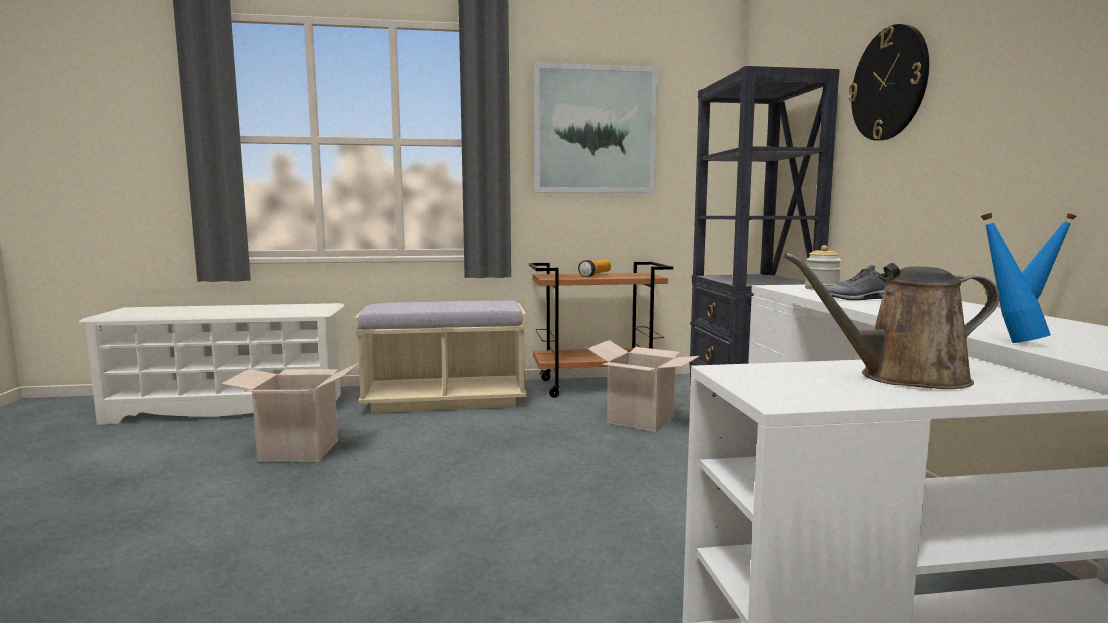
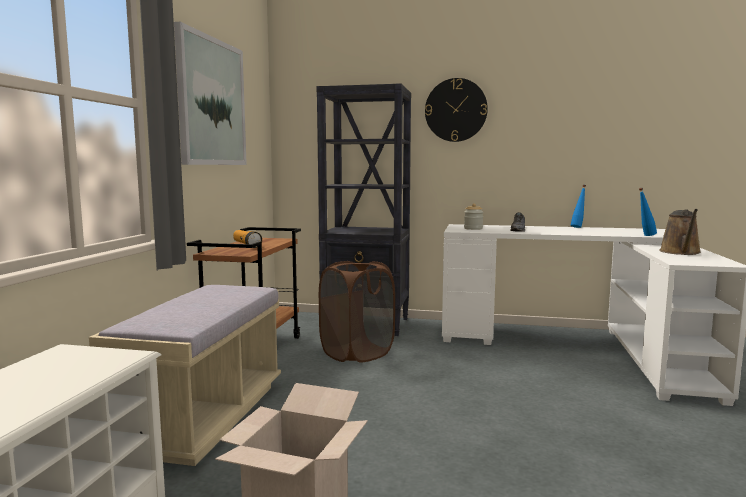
camera: 70 degrees left, 0 degrees up
(640, 420) = (357, 353): cardboard box -> brown laundry basket

